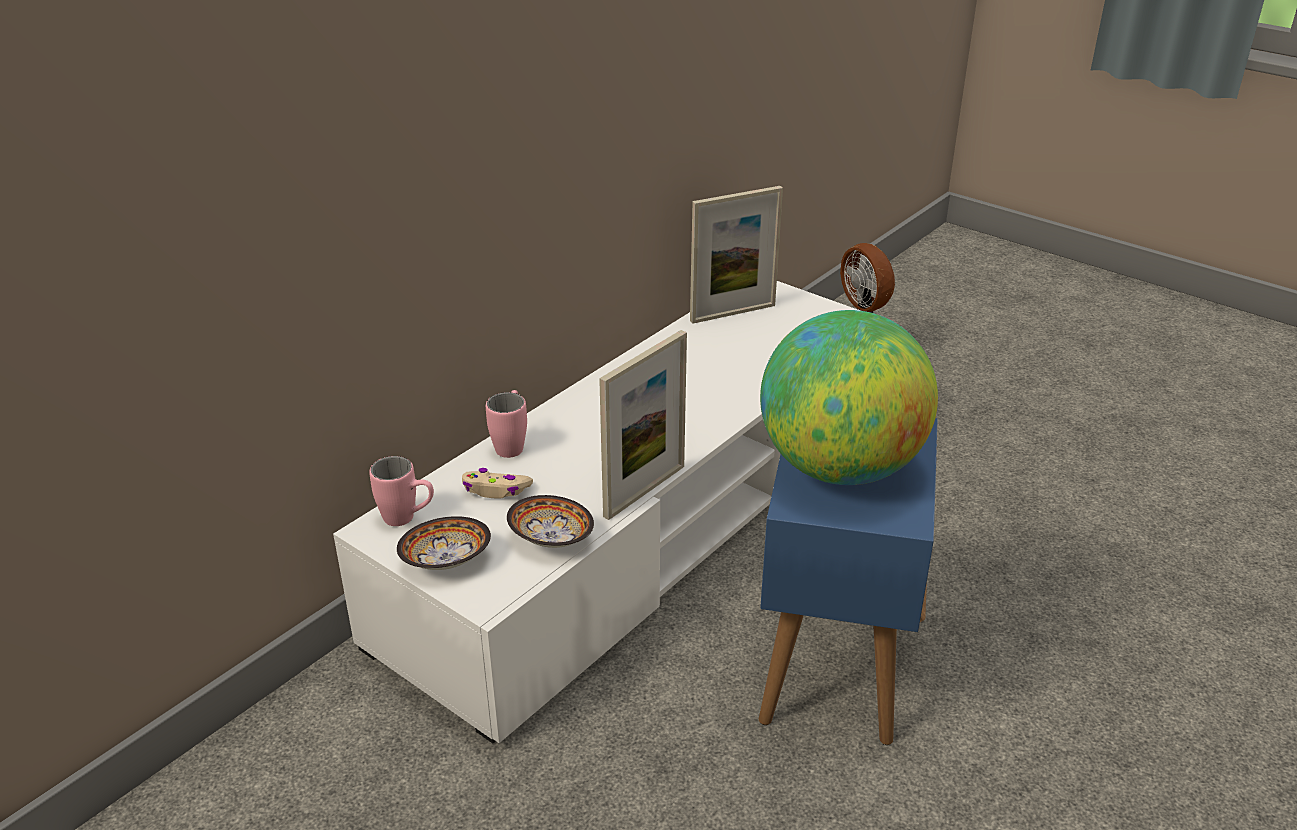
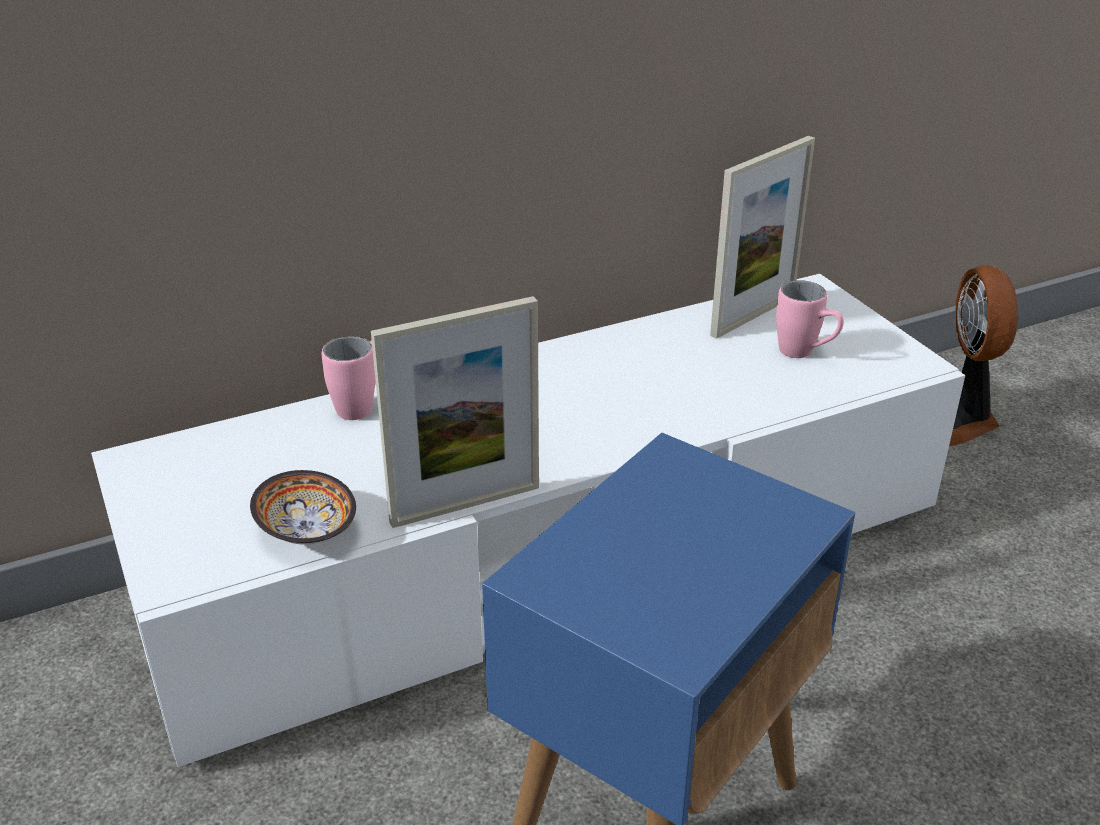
camera: 25 degrees right, 0 degrees up
(408, 519) = (177, 459): pink mug -> pink mug (805, 354)
(448, 561) = (173, 522): bowl -> none
(496, 490) = (298, 453): beige game controller -> none
(732, 313) = (753, 315): picture frame -> picture frame turned 45 degrees counterclockwise
(840, 467) = (647, 542): globe -> none

